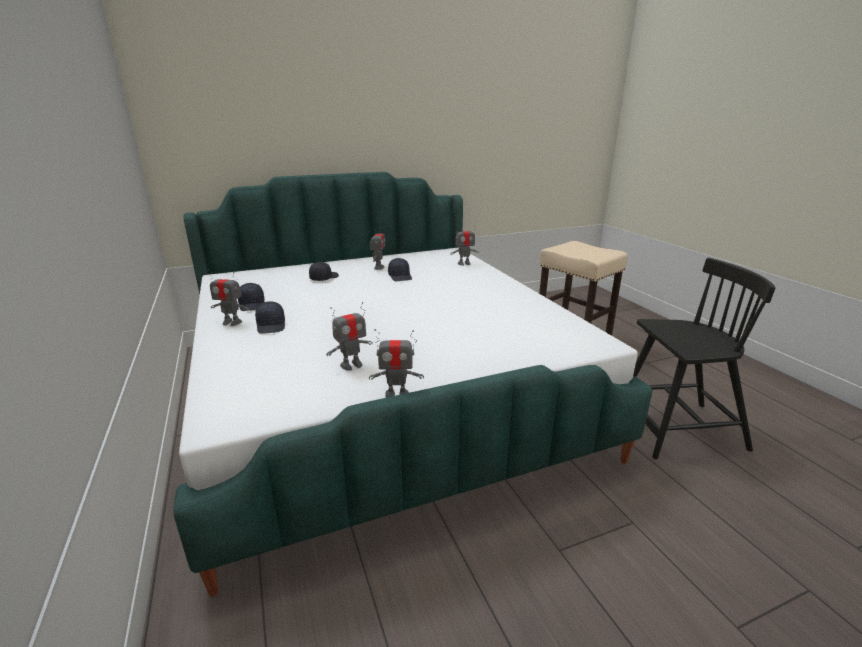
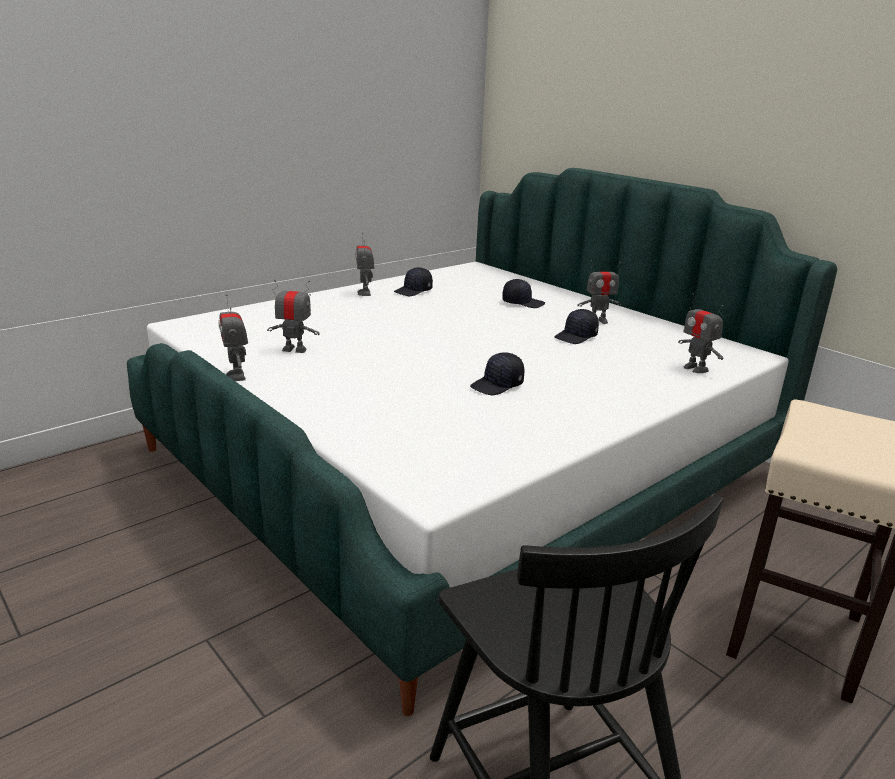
camera: 70 degrees right, 0 degrees up
(271, 325) = (367, 307): black cap -> black cap (497, 385)
(351, 365) = (294, 350): toy robot -> toy robot turned 150 degrees clockwise

